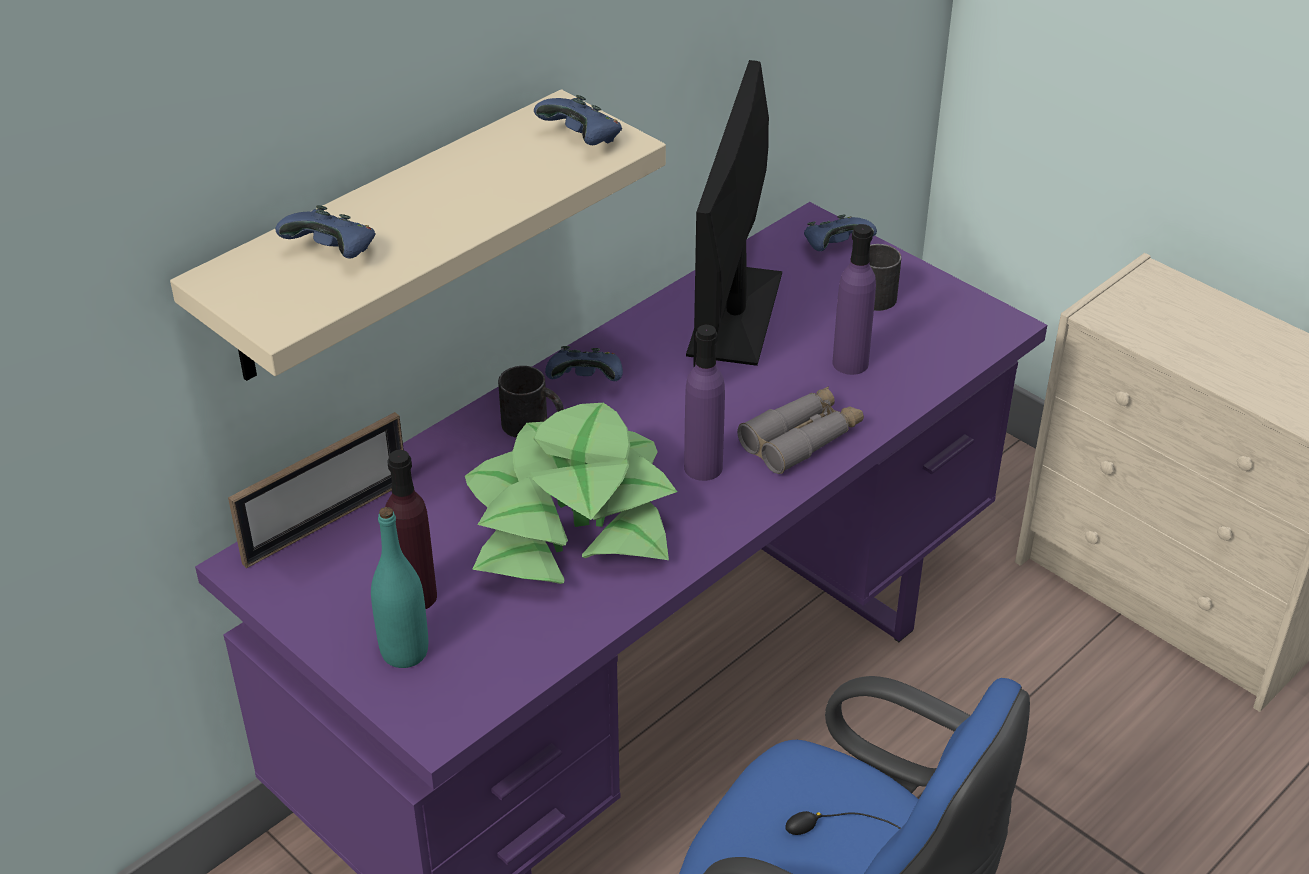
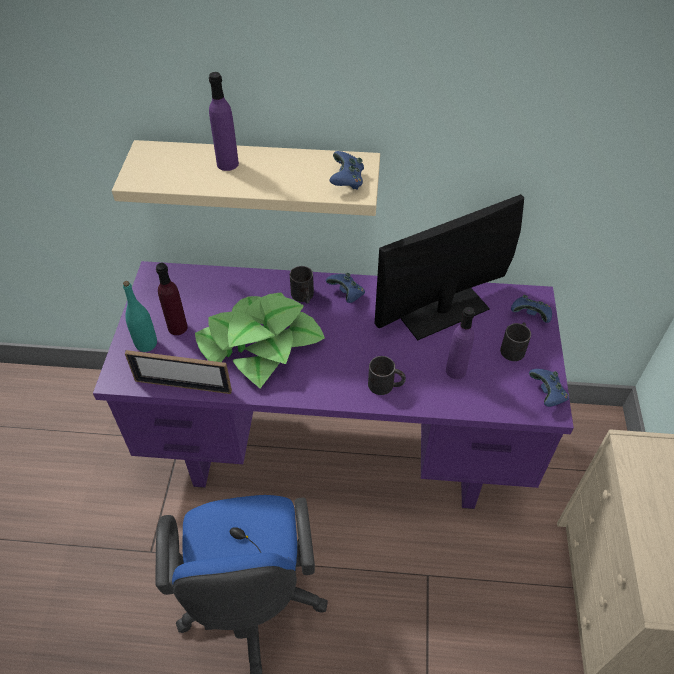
camera: 50 degrees right, 10 degrees up
(326, 522) = (194, 277): picture frame -> picture frame (183, 386)
(333, 253) = (190, 166): blue game controller -> blue game controller (547, 394)
(703, 467) = (333, 364): purple bottle -> purple bottle (227, 164)
(801, 439) = (386, 385): grey binoculars -> black mug

